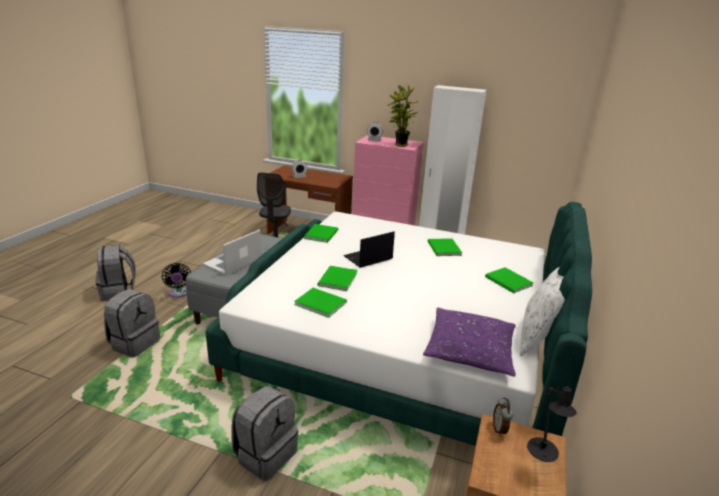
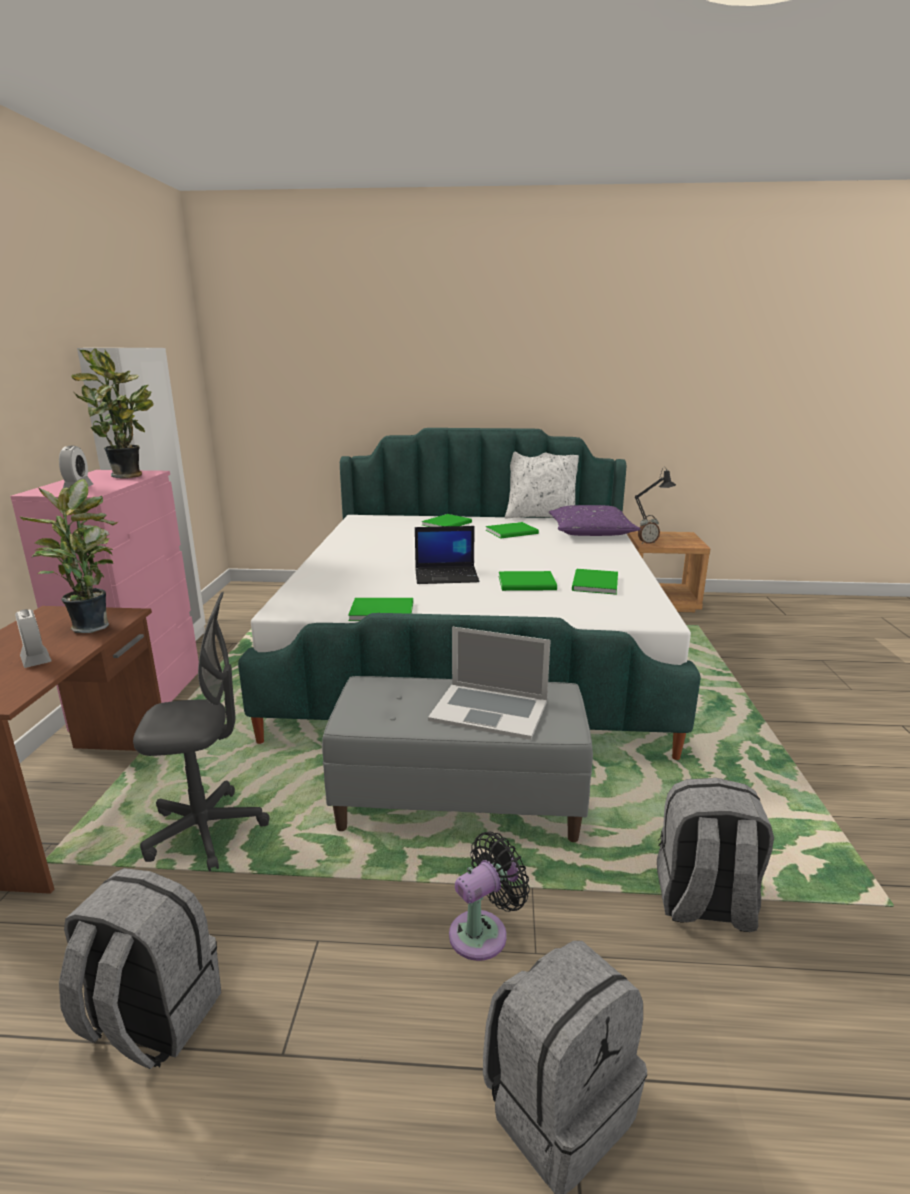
camera: 105 degrees left, 5 degrees down
(265, 454) = (730, 695): grey backpack -> grey backpack (150, 1018)
(324, 181) = (91, 626): none -> potted plant
(367, 258) = (447, 576): laptop -> laptop turned 45 degrees counterclockwise
(443, 249) = (382, 546): green book -> green book (513, 532)

